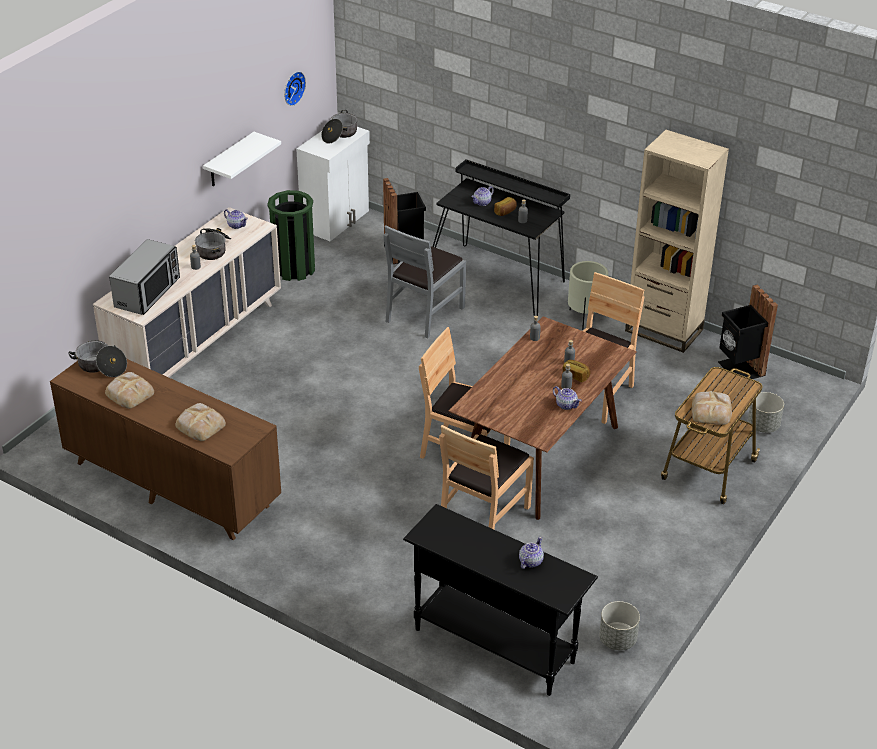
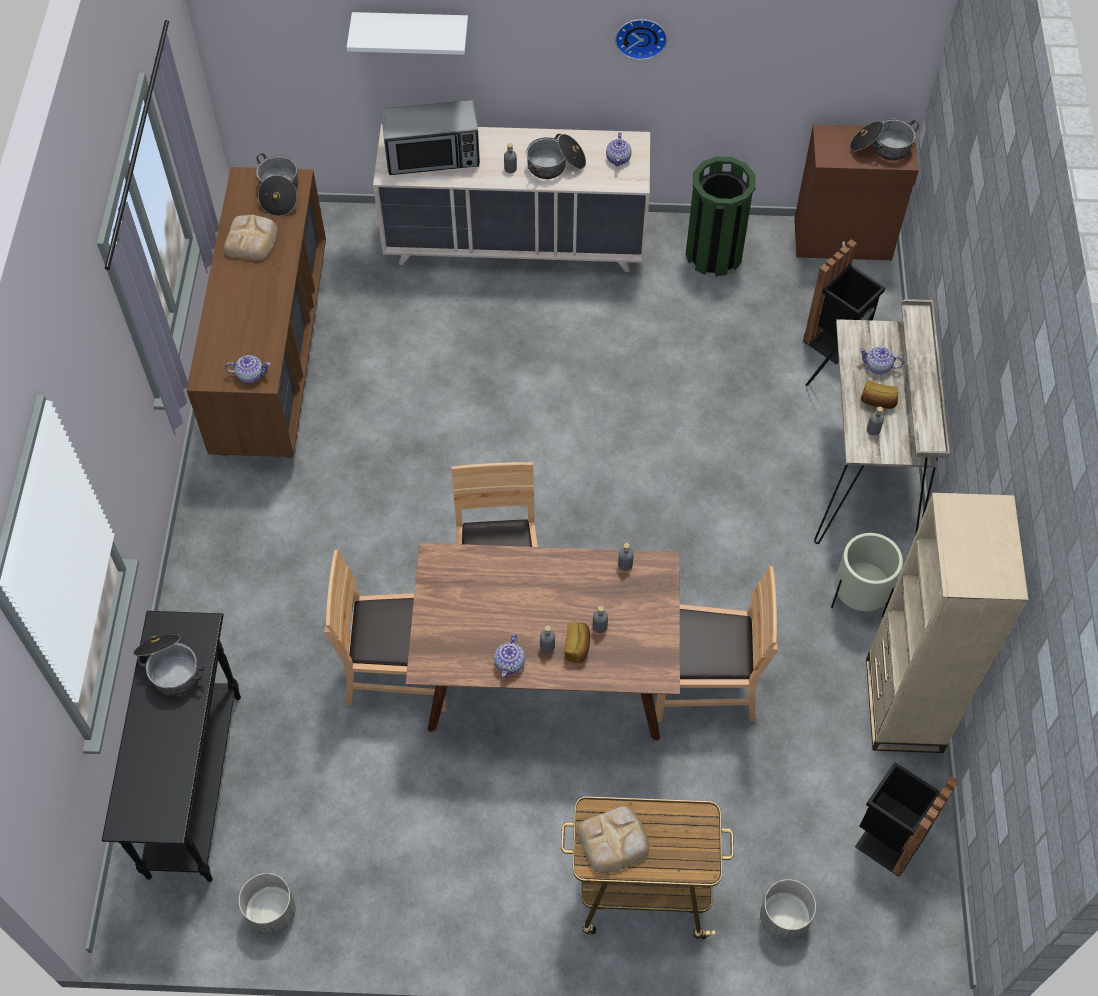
camera: 60 degrees right, 20 degrees up
(200, 425) = (236, 327): bread -> none
(229, 160) = (673, 81): white shelf -> white shelf (411, 29)
(292, 87) = (830, 49): wall clock -> wall clock (641, 36)
(336, 220) = (843, 240): white cabinet -> brown cabinet
(424, 313) = (729, 423): grey chair -> none
(459, 540) = (171, 667): none -> cooking pot
(498, 278) = (864, 463): black desk -> beige desk
(530, 561) = (171, 759): teapot -> teapot (250, 375)

